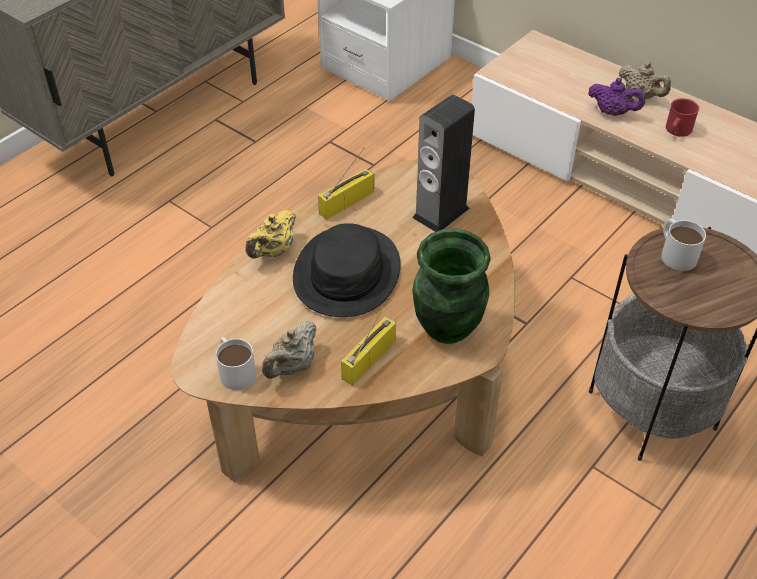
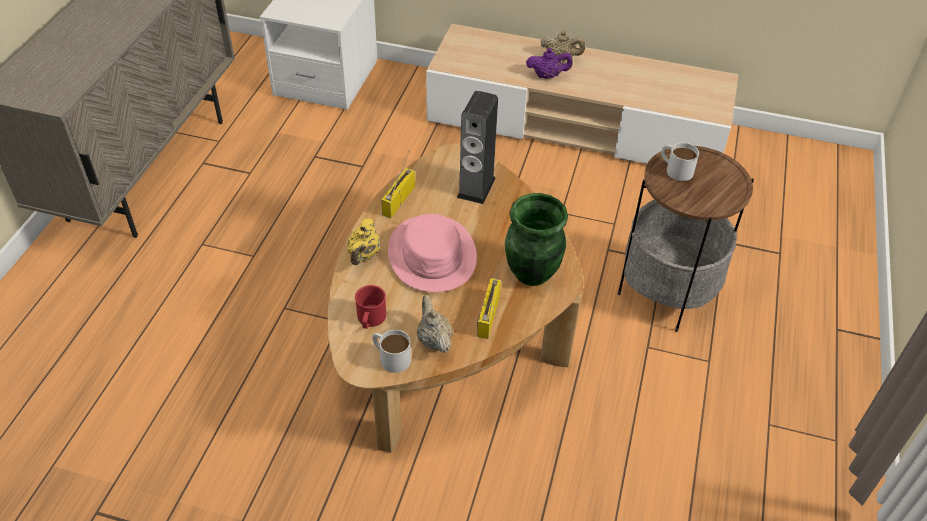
camera: 25 degrees left, 0 degrees up
(292, 367) = (434, 340): beige teapot -> beige teapot turned 150 degrees clockwise
(347, 273) = (432, 254): black hat -> pink hat
(677, 131) = (600, 79): red mug -> red mug (370, 320)

